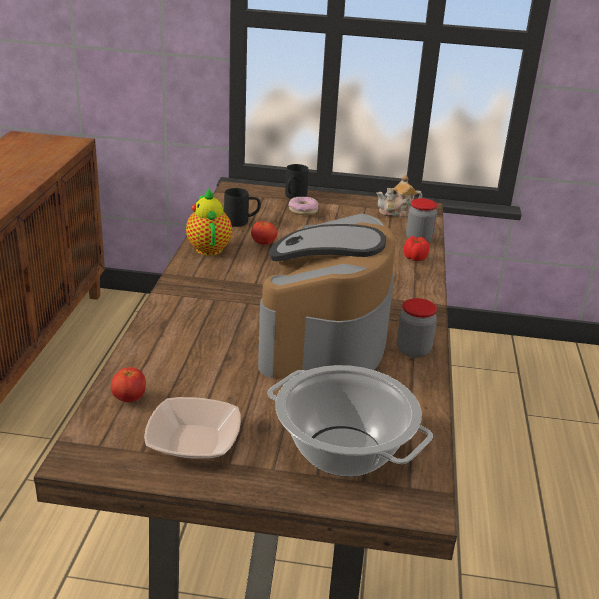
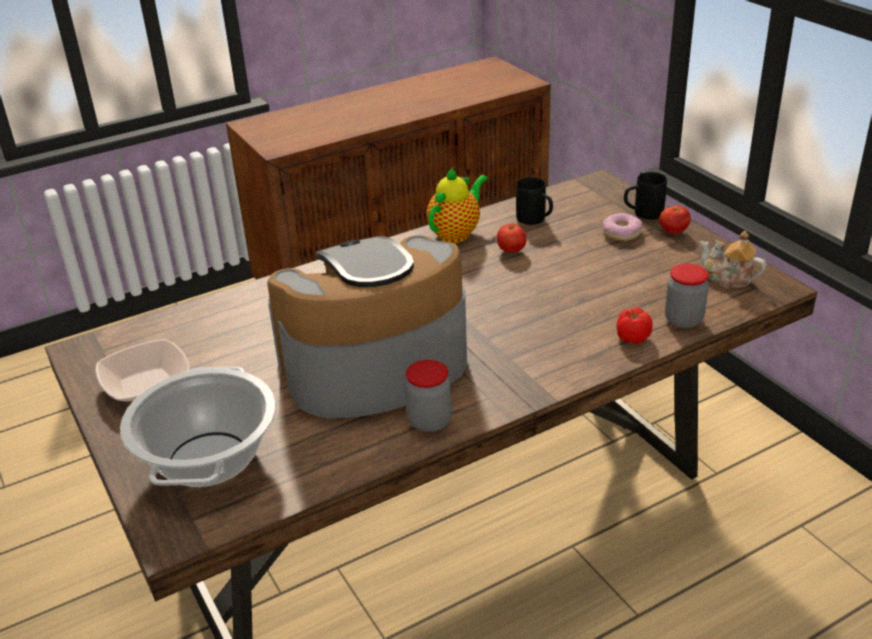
camera: 55 degrees right, 5 degrees up
(129, 399) = (172, 329): tomato -> tomato (673, 232)

